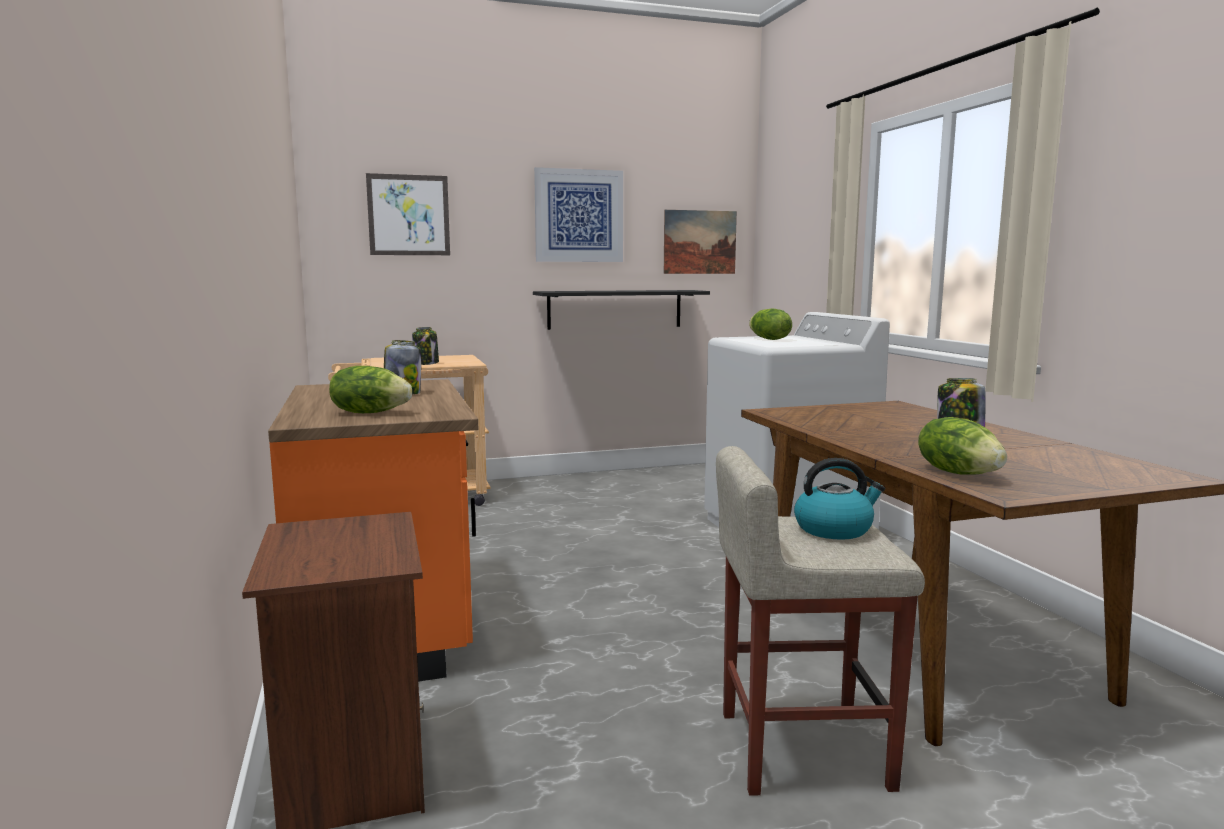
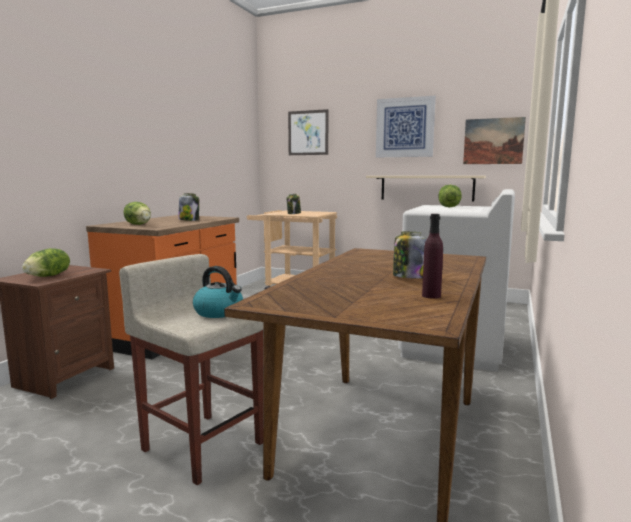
camera: 40 degrees right, 0 degrees up
(615, 309) = (426, 188): black shelf -> beige shelf
(958, 473) = (294, 290): lettuce -> lettuce (49, 276)
(1061, 451) = (431, 296): none -> purple bottle

